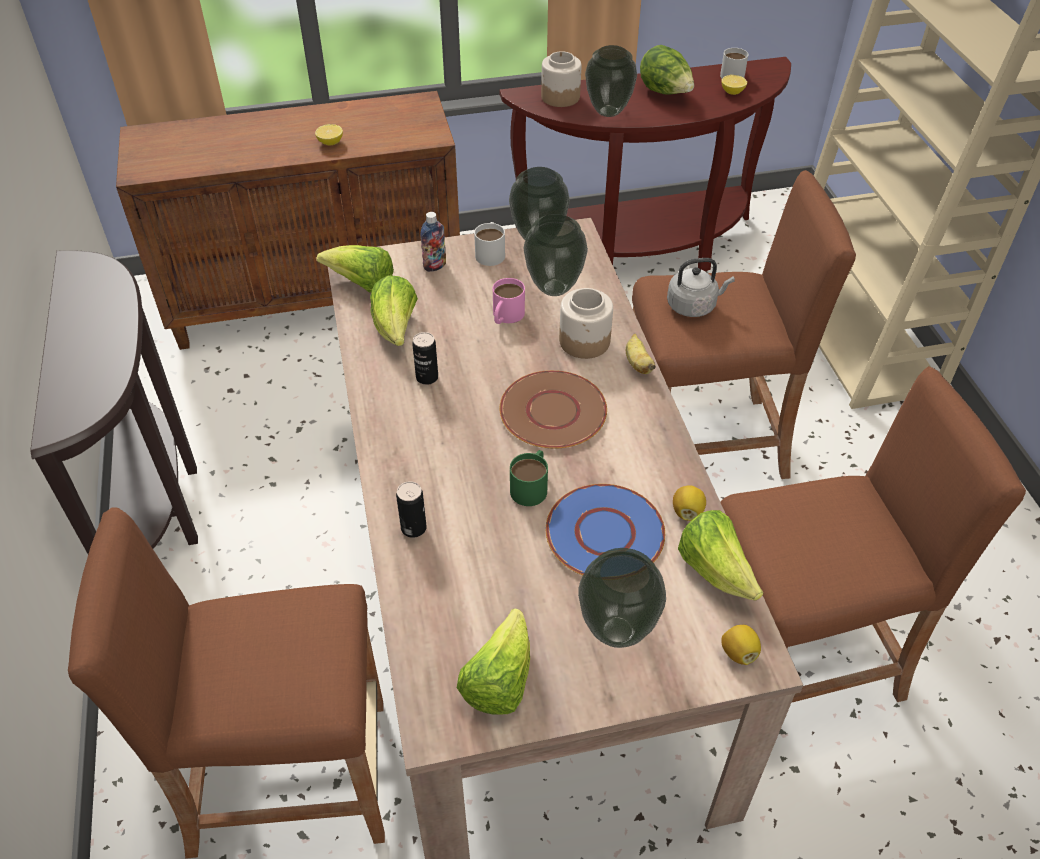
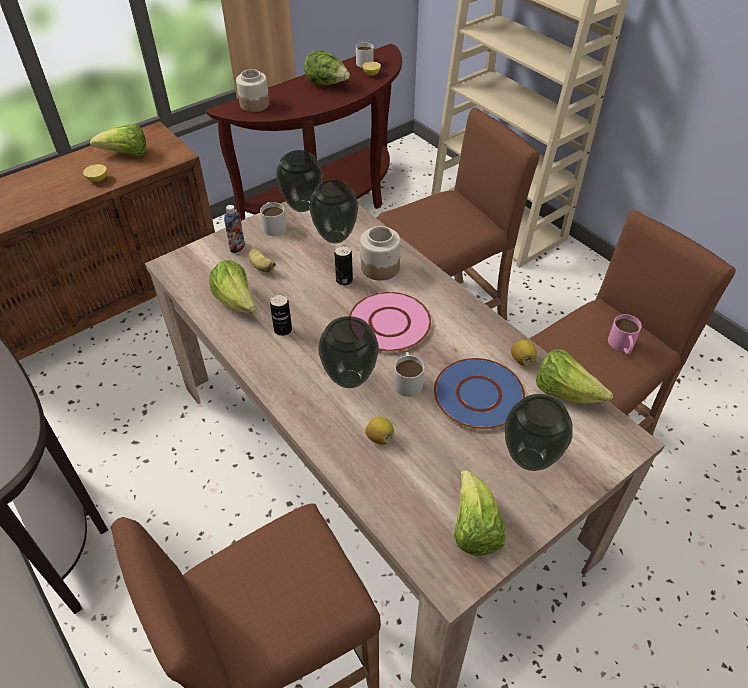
camera: 25 degrees left, 0 degrees up
(362, 284) = (189, 277): lettuce -> lettuce (126, 154)
(413, 528) = (343, 443): can -> can (344, 280)
(505, 316) = (313, 267): pink mug -> pink mug (622, 346)
(531, 485) = (408, 380): green mug -> white mug
(553, 411) = (389, 323): brown plate -> pink plate
(609, 111) = (296, 106): vase -> vase (350, 378)
(637, 364) = (426, 271): banana -> banana (261, 267)
(693, 306) = (428, 223): grey kettle -> none
(738, 652) = (614, 440): lemon -> lemon (379, 437)

